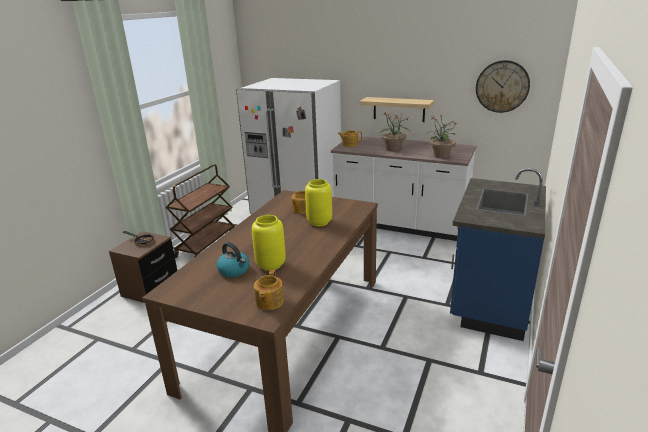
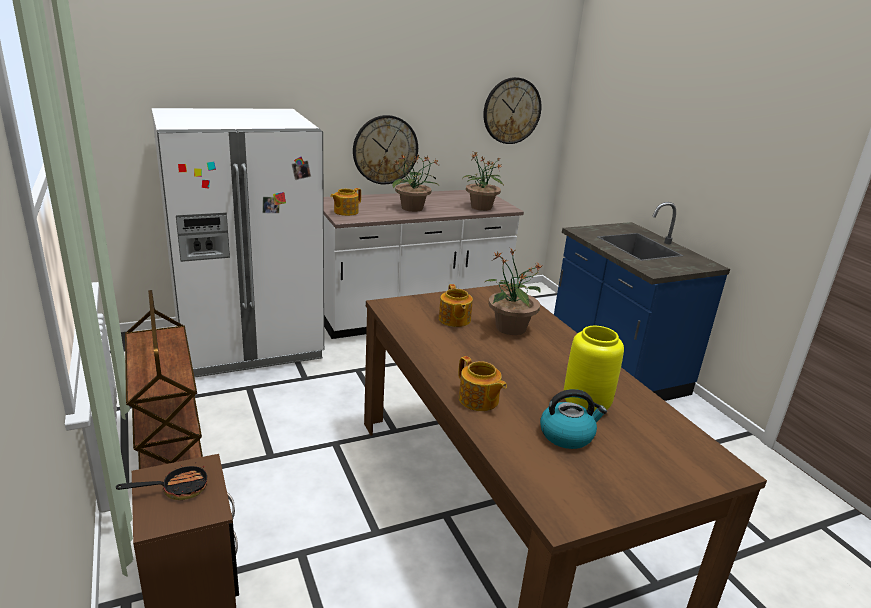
camera: 50 degrees left, 0 degrees up
(269, 302) = (687, 450): teapot -> teapot (478, 400)
(319, 222) = (510, 328): yellow vase -> potted plant
(399, 109) = (385, 150): shelf -> wall clock

